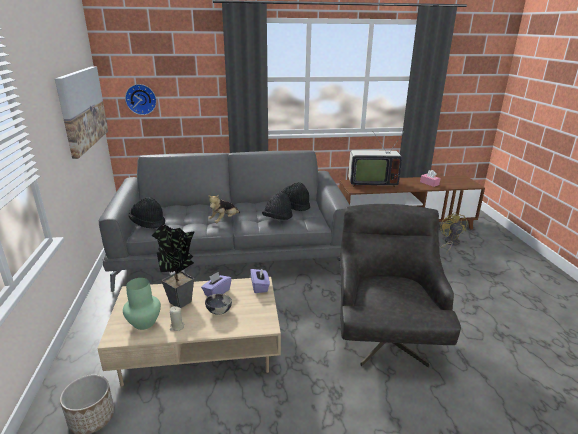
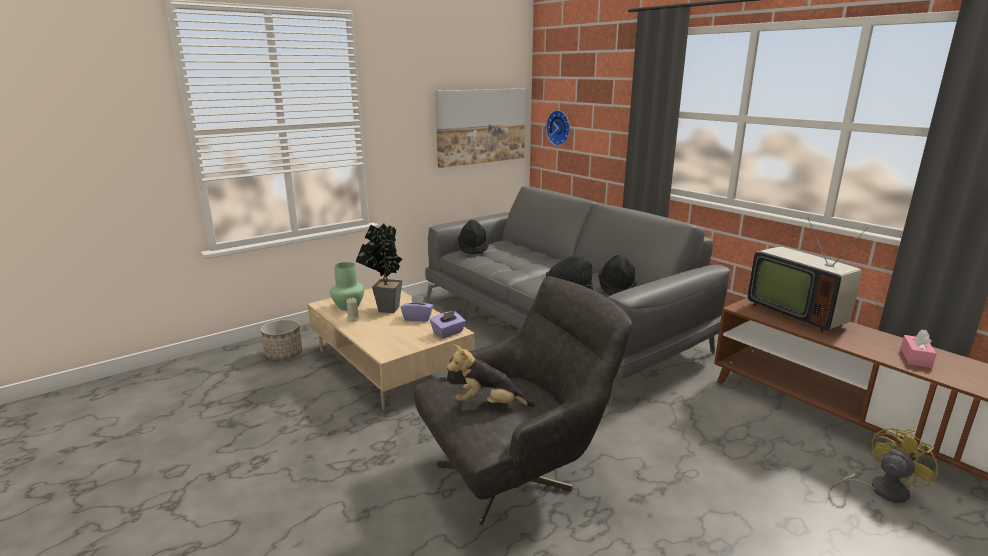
camera: 60 degrees right, 5 degrees down
(219, 311) = (389, 327): bowl -> none
(224, 220) = (526, 271): plush toy -> plush toy (489, 404)

